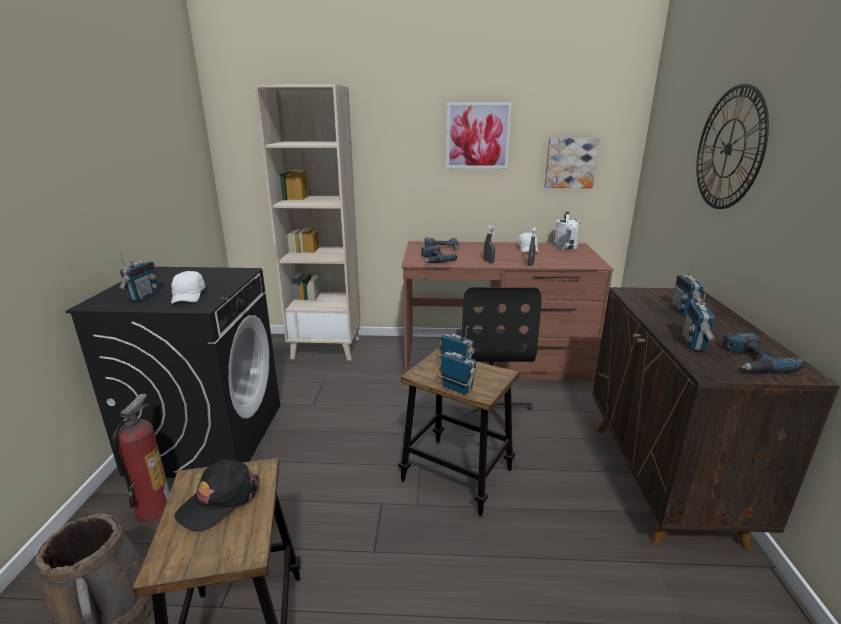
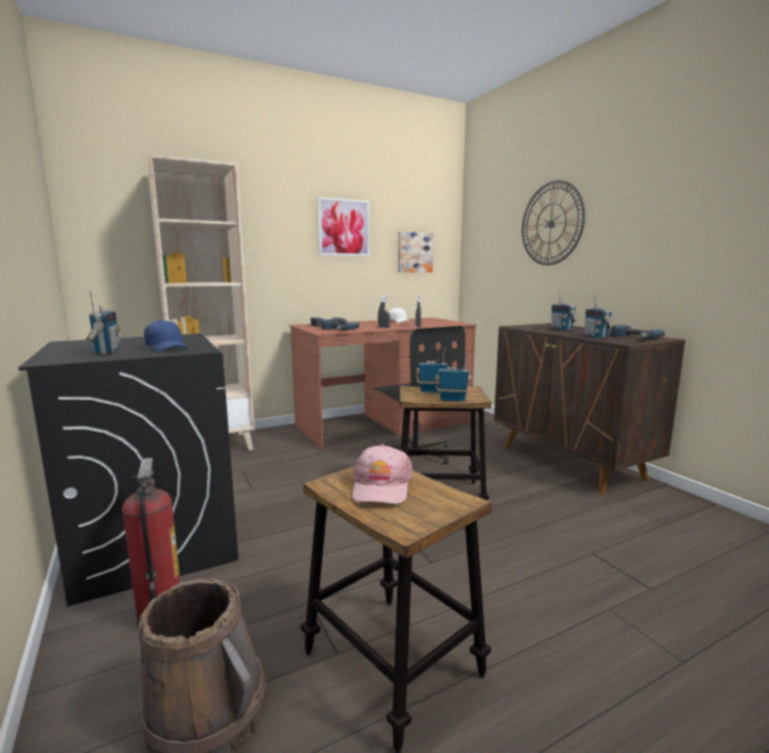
camera: 30 degrees left, 10 degrees down
(188, 296) = (167, 348): white cap -> blue cap
(219, 500) = (381, 486): black cap -> pink cap
(566, 247) = (424, 319): white watering can -> none

